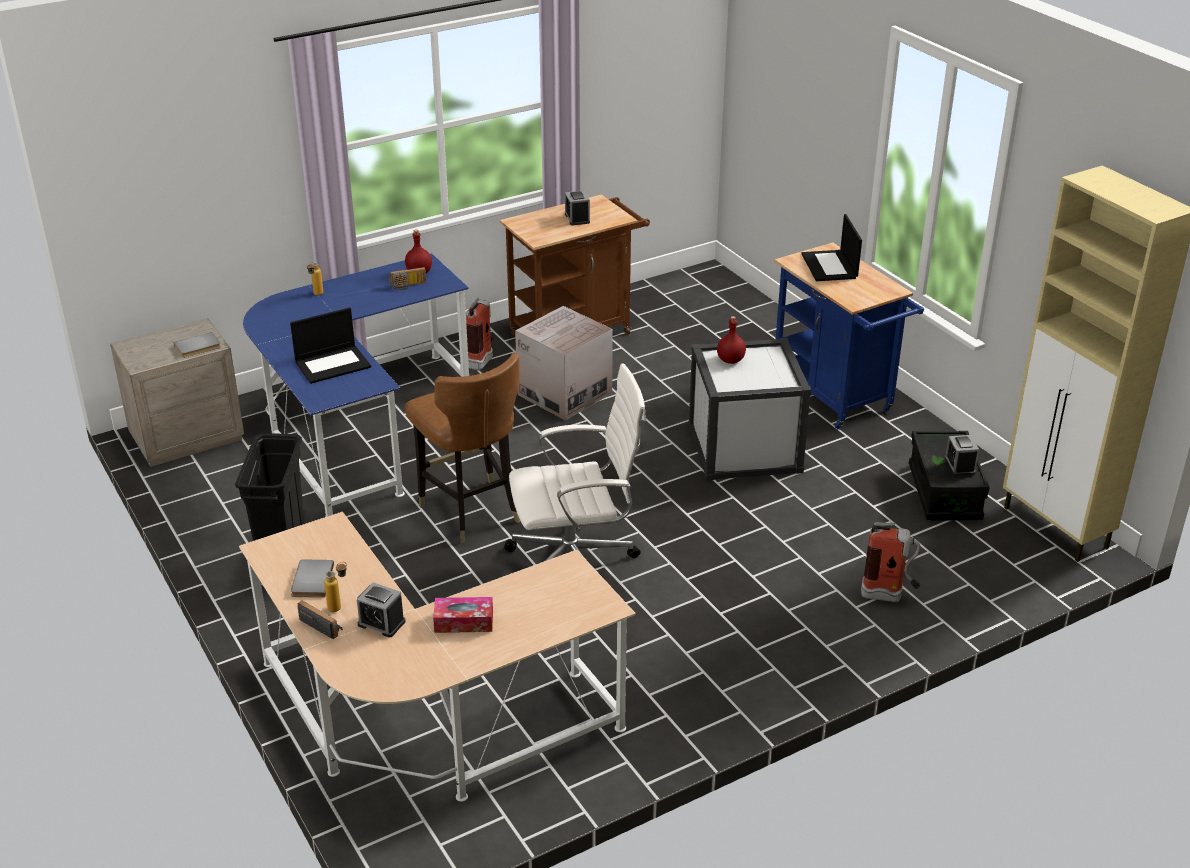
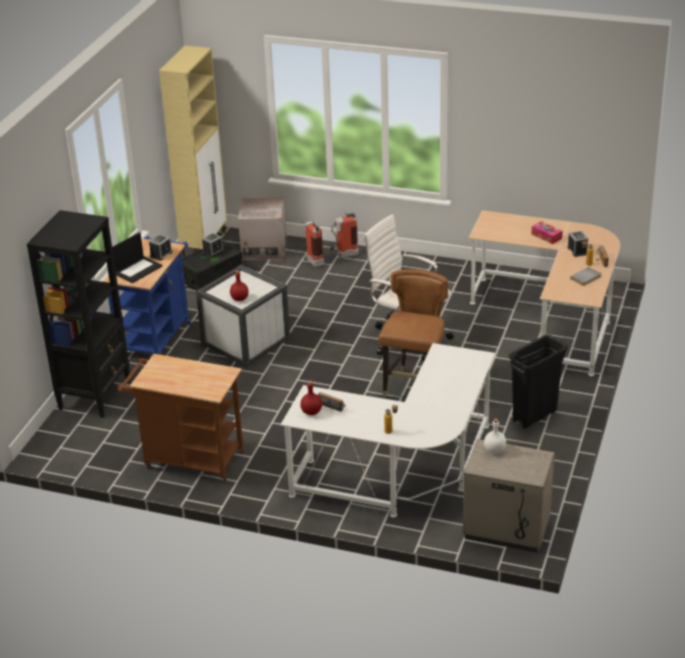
camera: 130 degrees left, 0 degrees up
(198, 347) = (495, 450): grey book -> white bottle
(333, 364) = (446, 375): laptop -> none
(355, 426) = (404, 474): blue desk -> white desk
(482, 360) = (271, 474): fire extinguisher -> fire extinguisher (343, 255)
(564, 394) = (268, 422): cardboard box -> cardboard box (264, 248)
(577, 218) = (179, 374): alarm clock -> alarm clock (161, 254)
(766, 326) = (95, 394): none -> black bookcase

